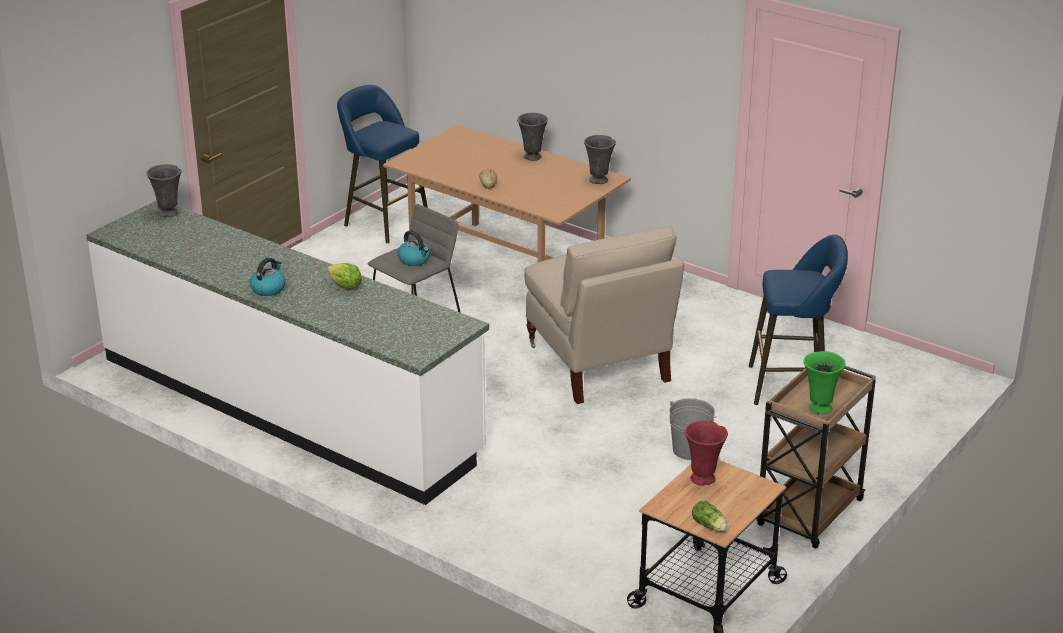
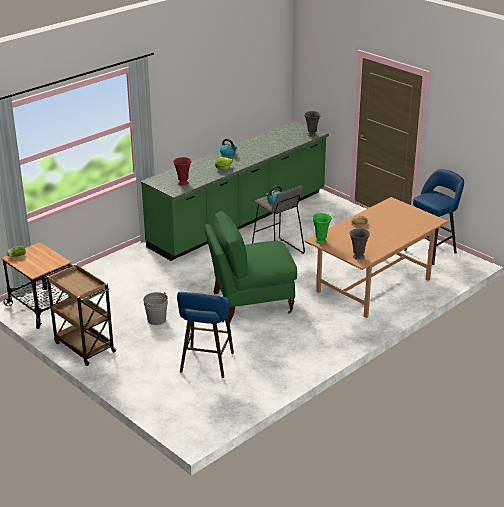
camera: 100 degrees right, 0 degrees up
(289, 406) = (240, 219): white counter -> green counter
(532, 157) = (395, 239): grey vase -> none
(598, 364) = (250, 303): beige chair -> green chair
(703, 479) = (50, 259): red vase -> red vase (183, 183)
(819, 408) = (68, 282): green vase -> green vase (320, 241)

